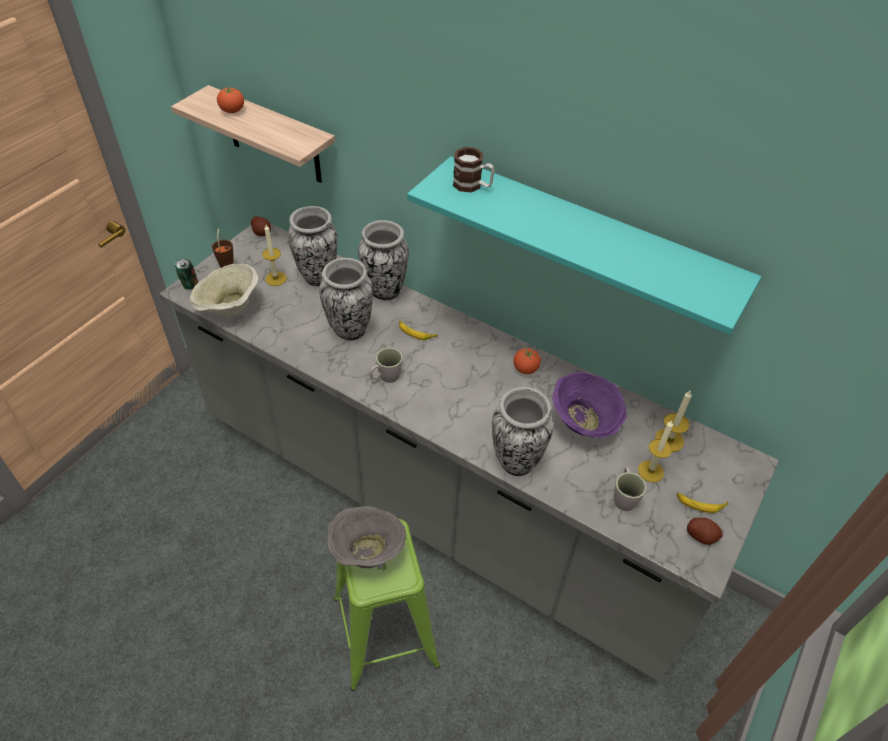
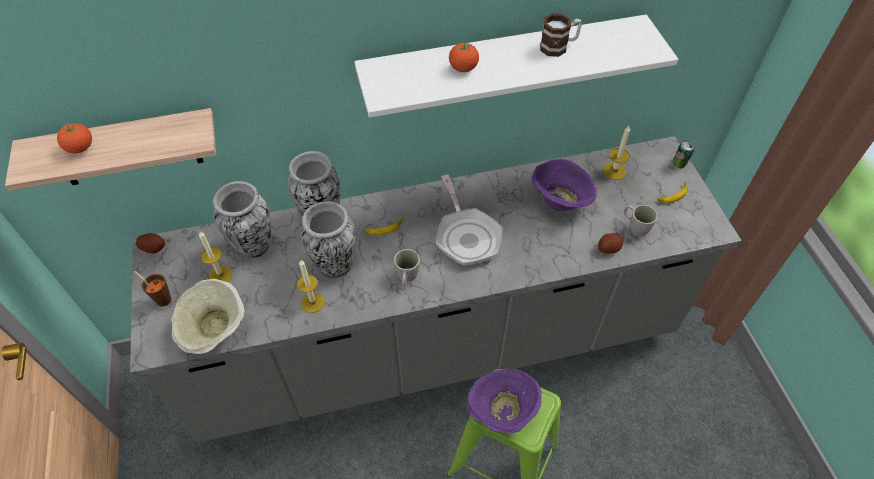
camera: 45 degrees left, 5 degrees up
(189, 285) = (149, 342): can -> can (679, 164)
(367, 551) = (501, 410): grey bowl -> purple bowl
(469, 386) = (466, 236): none -> frying pan
(473, 186) = (405, 73): mug -> mug (558, 46)
(516, 461) = (556, 259): vase -> none
(525, 369) = (485, 194): tomato -> tomato (463, 68)
(588, 241) = (502, 64): turquoise shelf -> white shelf
(650, 471) = (628, 199): candle -> candle (313, 302)
(701, 535) = (694, 213): potato -> potato (608, 248)

